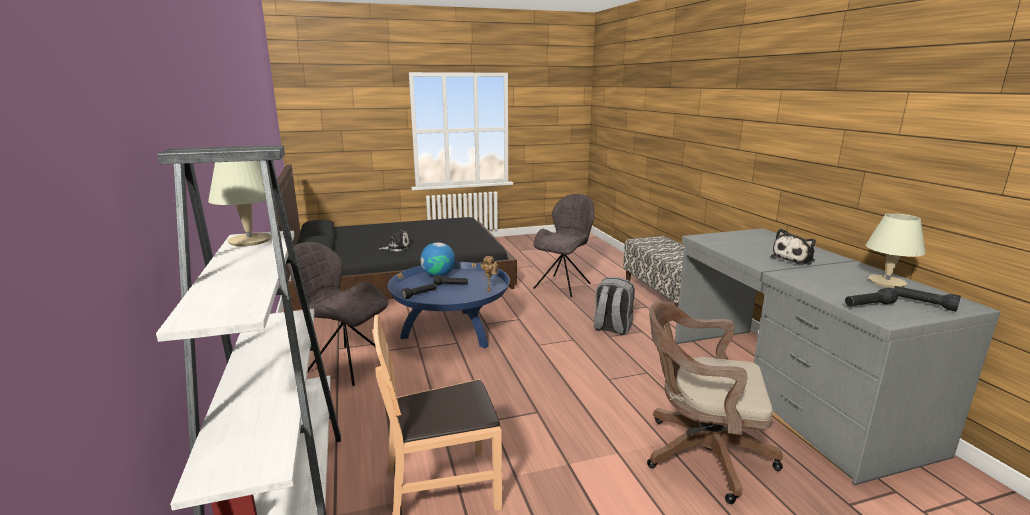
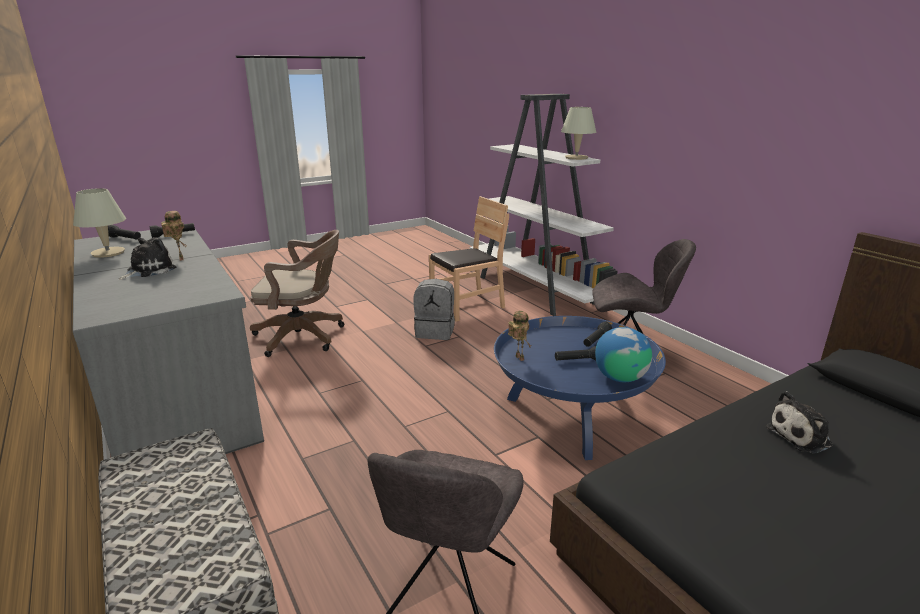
camera: 165 degrees right, 5 degrees up
(611, 328) = (348, 458): grey backpack -> grey backpack (435, 332)
(787, 268) = (180, 258): none -> toy robot

